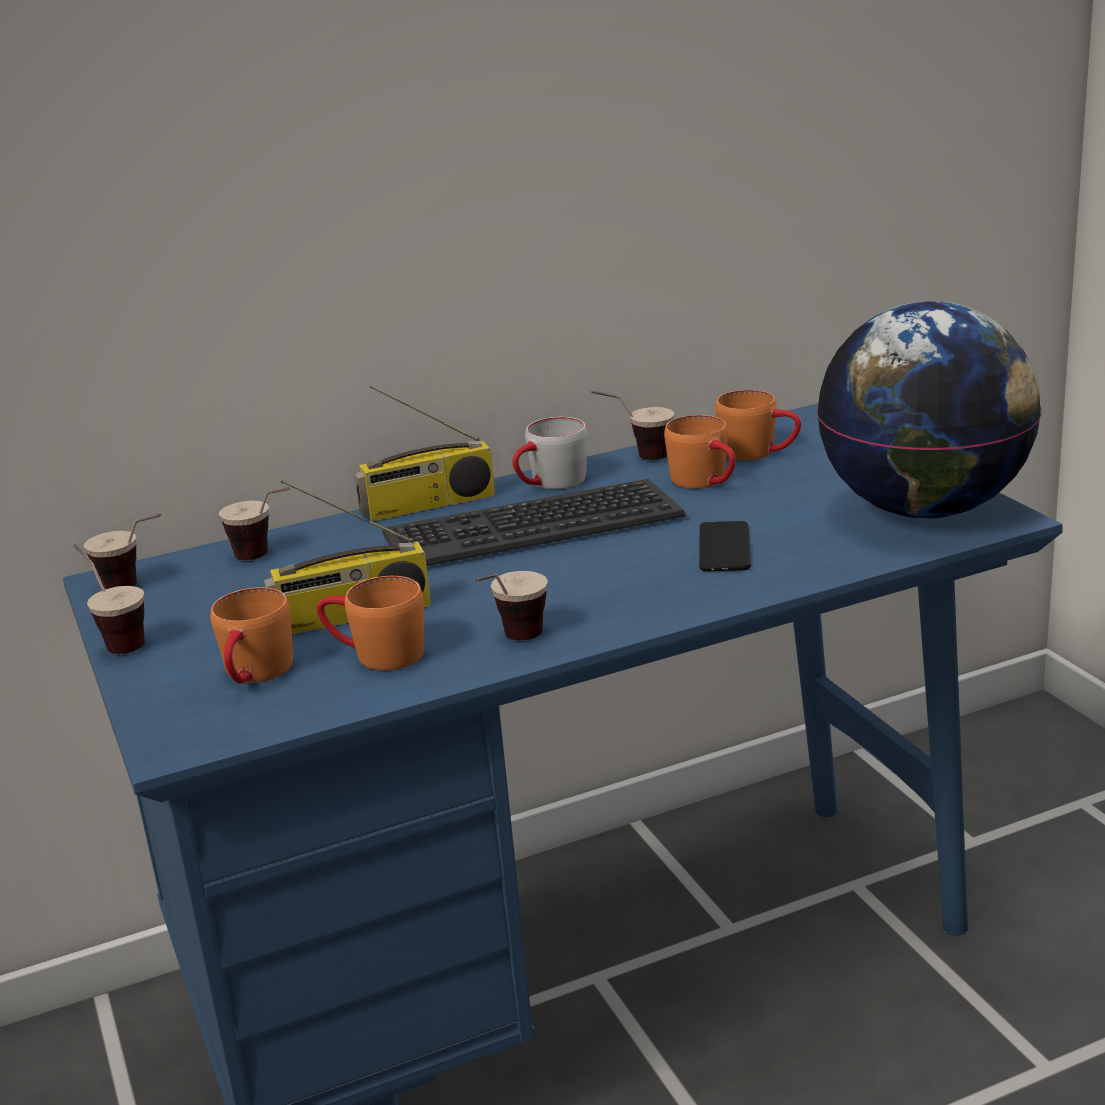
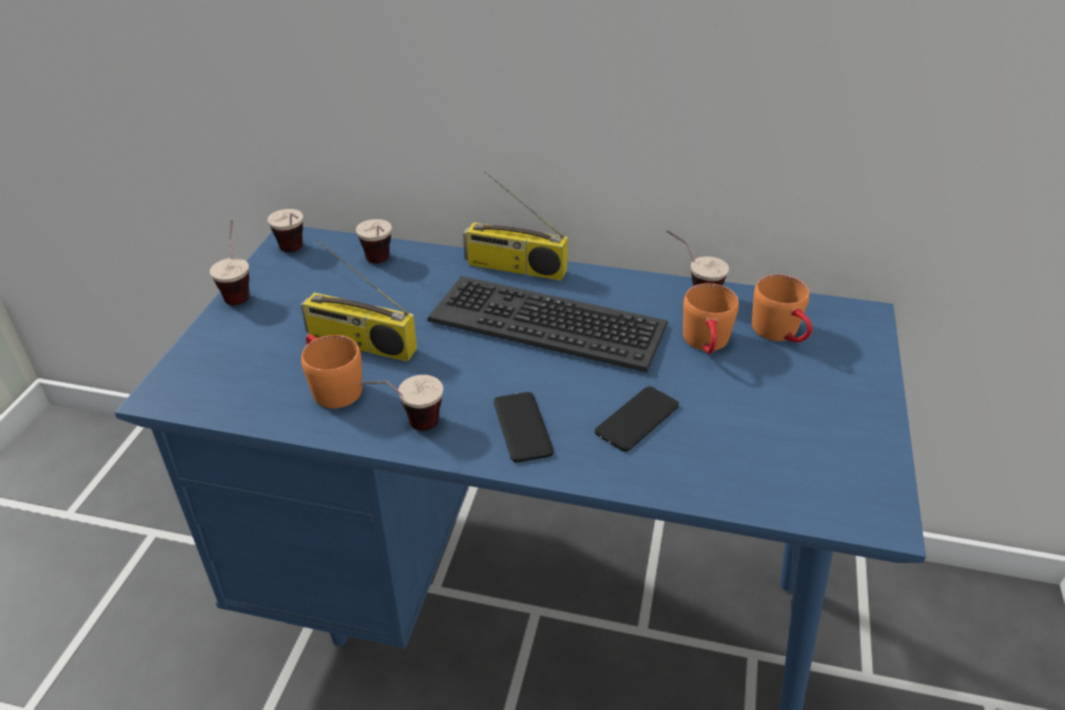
camera: 35 degrees right, 15 degrees up
(255, 675) = (259, 363): orange mug -> none
(550, 484) = (606, 288): grey mug -> none
(629, 595) = (522, 427): none -> phone
(925, 510) = (829, 469): globe -> none

